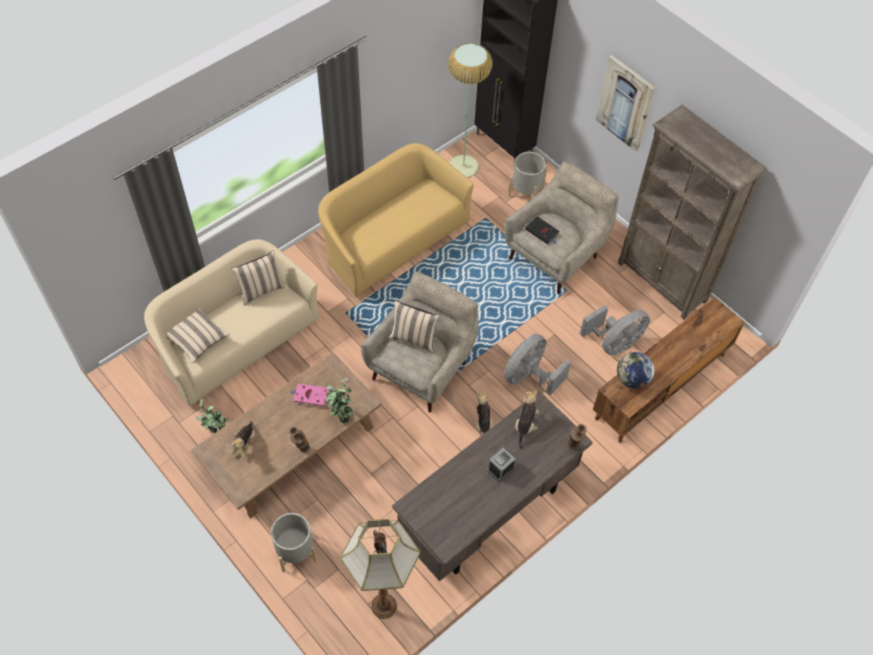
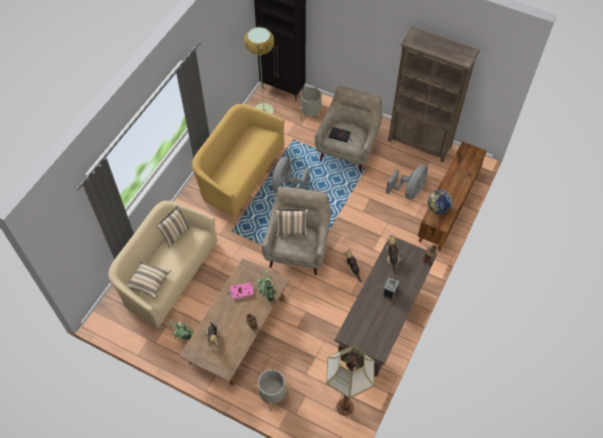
camera: 20 degrees left, 0 degrees up
(529, 376) = (367, 230): grey fan -> grey fan (286, 185)
(625, 103) = (368, 36): picture -> none

